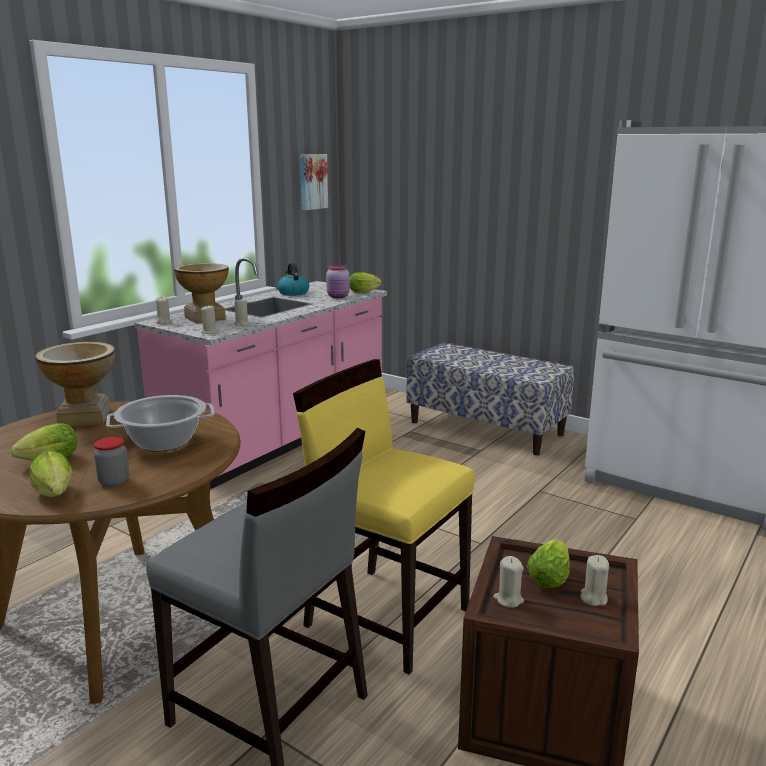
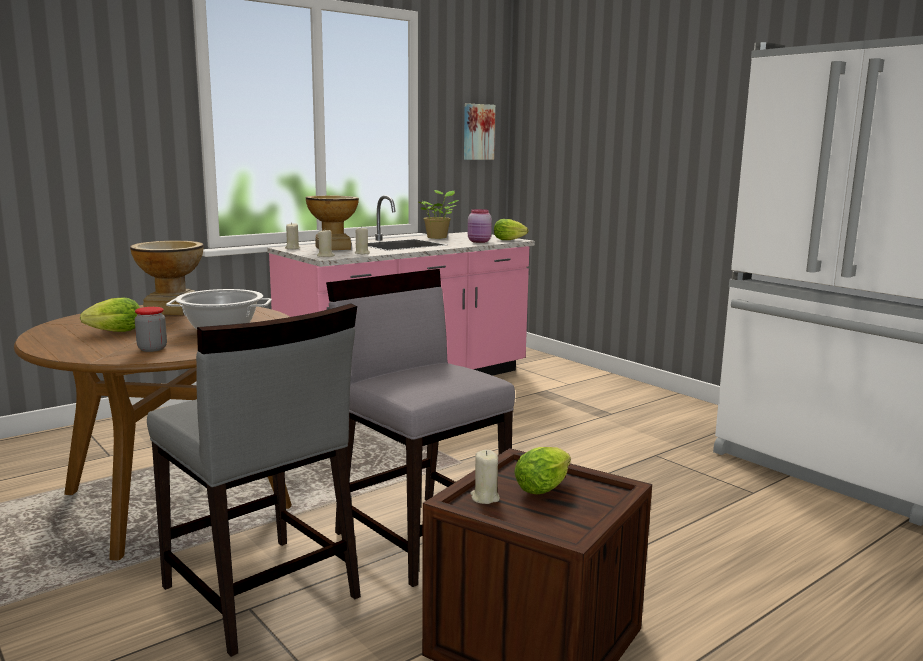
camera: 15 degrees right, 5 degrees down
(55, 495) = (96, 352): lettuce -> none
(293, 293) = (438, 237): kettle -> potted plant
(386, 615) = (421, 536): yellow chair -> grey chair
(486, 428) = (630, 395): bench -> none
(593, 598) = (577, 509): beige candle -> none

